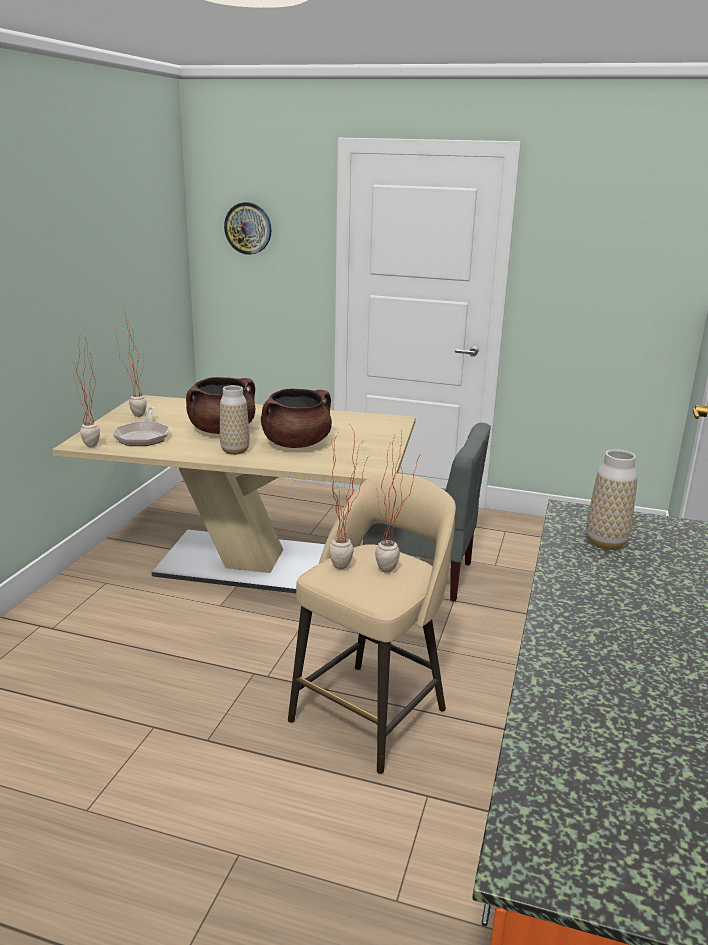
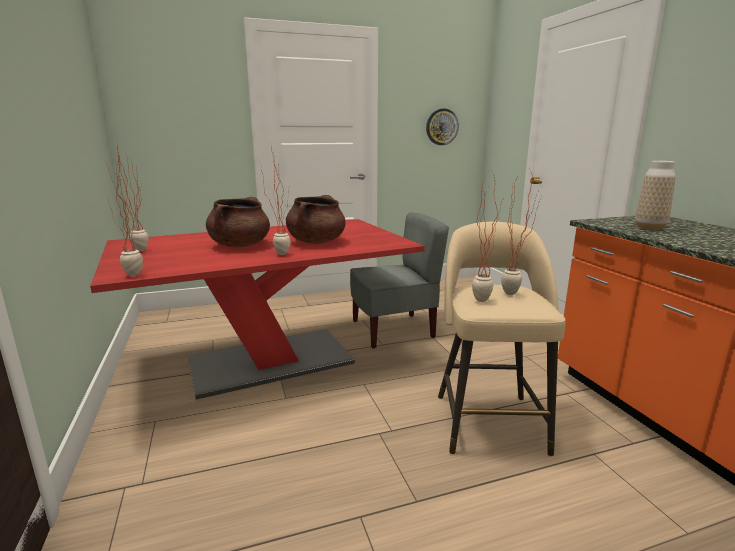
camera: 35 degrees left, 5 degrees down
(143, 436) = (175, 260): frying pan -> none
(235, 451) = (279, 253): vase -> potted plant
(248, 228) = (168, 93): wall clock -> wall clock (441, 127)
(251, 563) = (270, 361): beige dining table -> red dining table

